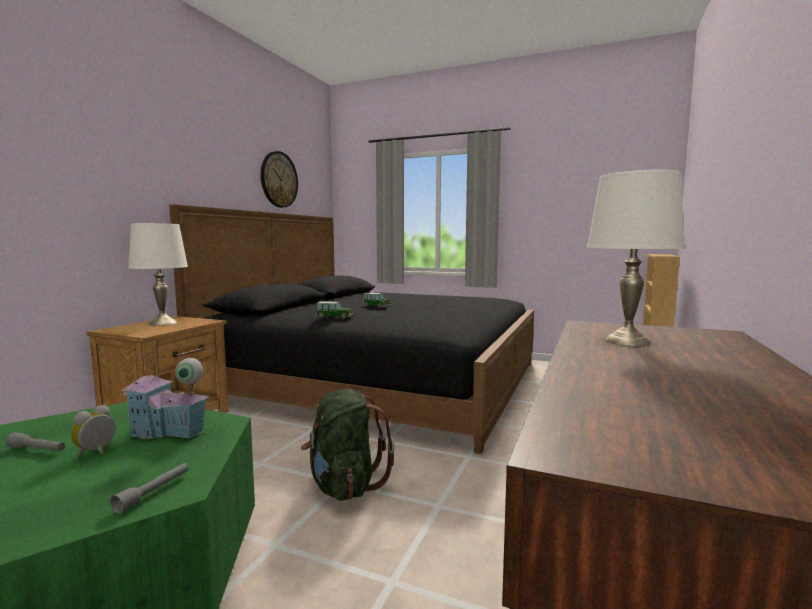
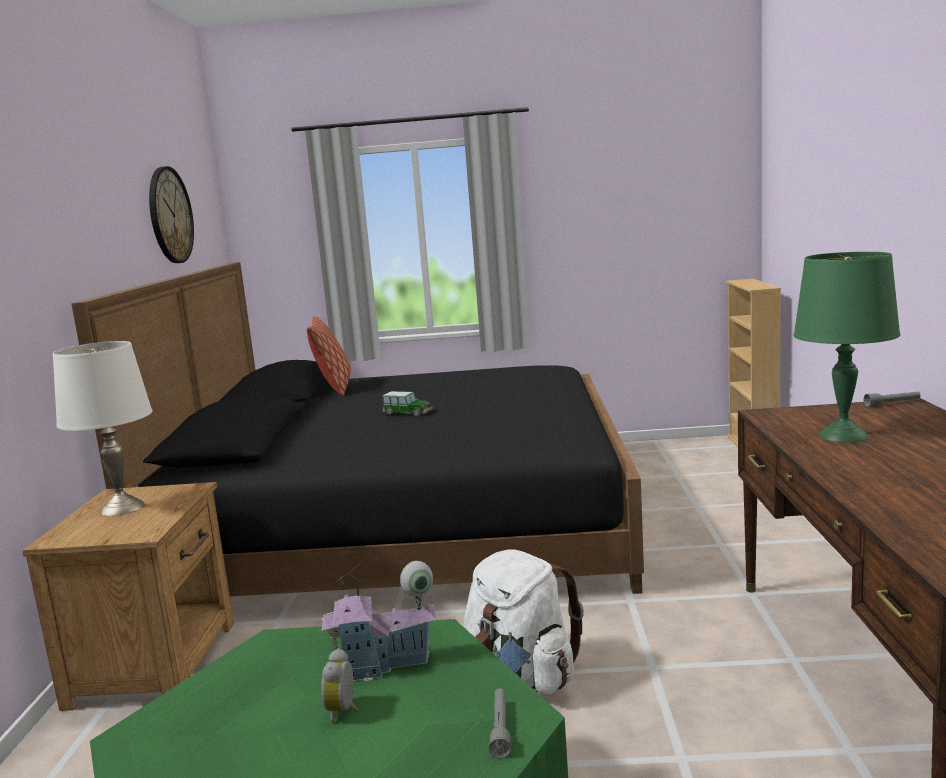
camera: 20 degrees left, 5 degrees up
(37, 450) = (257, 732): grey flashlight -> grey flashlight (892, 403)
(335, 317) = (383, 446): toy car -> none
(344, 485) = (522, 677): green backpack -> white backpack
(361, 294) = (334, 389): none -> pillow
(627, 341) = (843, 435): white table lamp -> green table lamp

